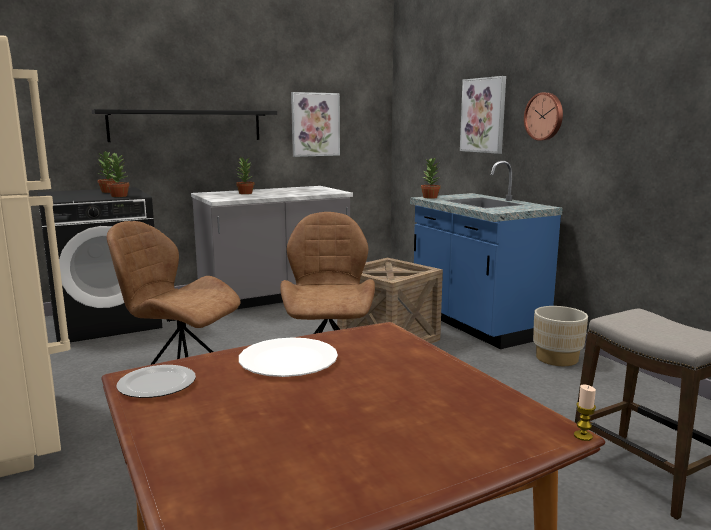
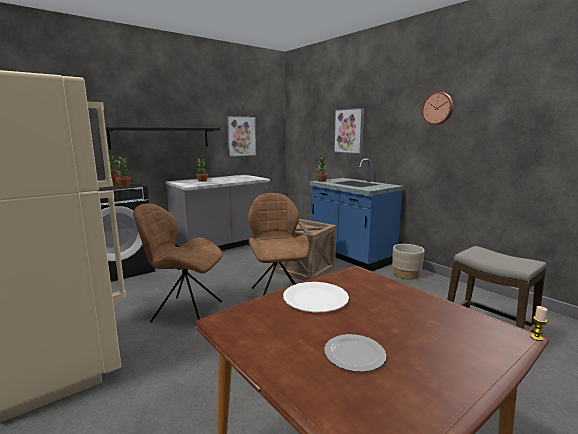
camera: 10 degrees left, 0 degrees up
(156, 385) = (241, 326): plate -> plate (354, 355)
(544, 116) = (390, 132): wall clock -> wall clock (438, 108)

